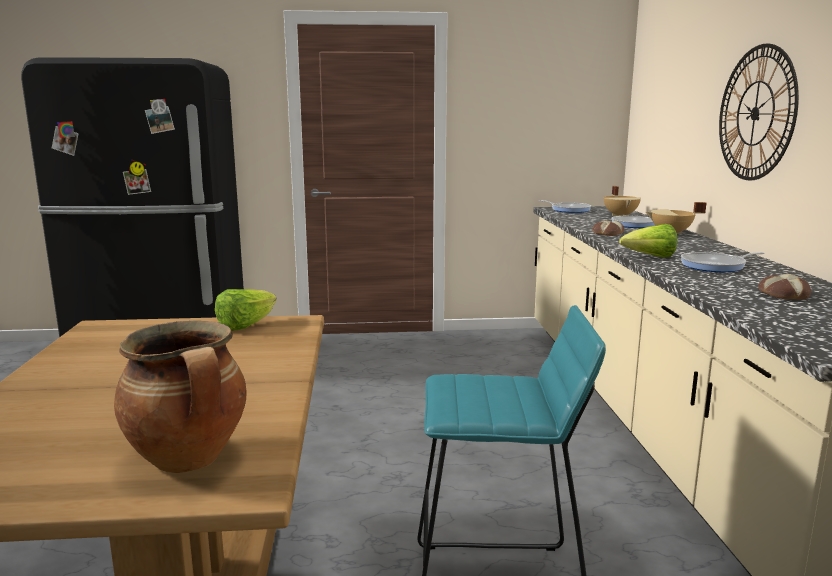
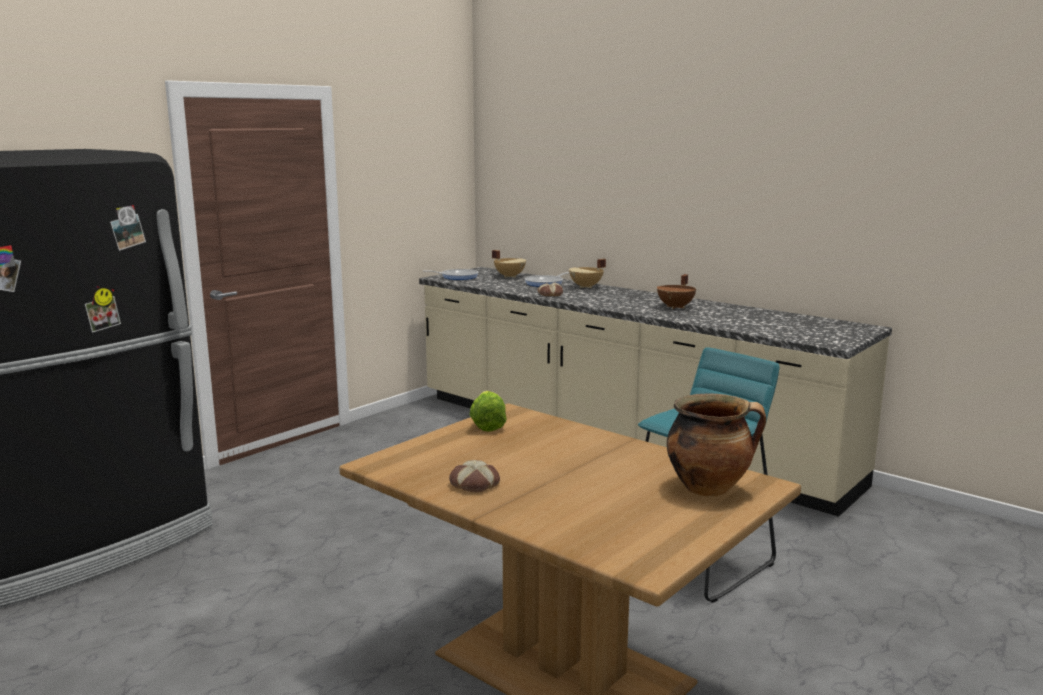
camera: 45 degrees left, 0 degrees up
(650, 257) = (629, 308): lettuce -> none
(716, 266) = (676, 307): frying pan -> brown cooking pot
(755, 113) = (651, 191): wall clock -> none
(782, 294) = (748, 318): bread -> bread (473, 484)

